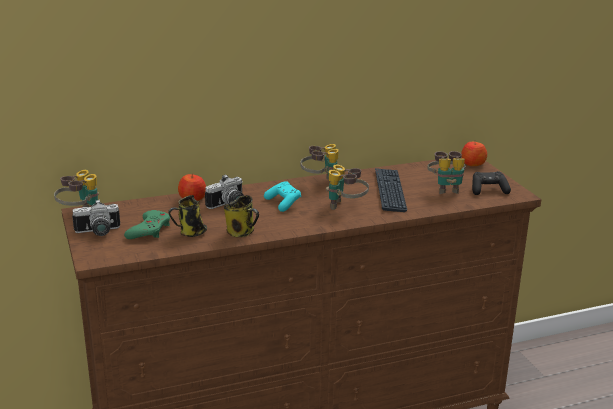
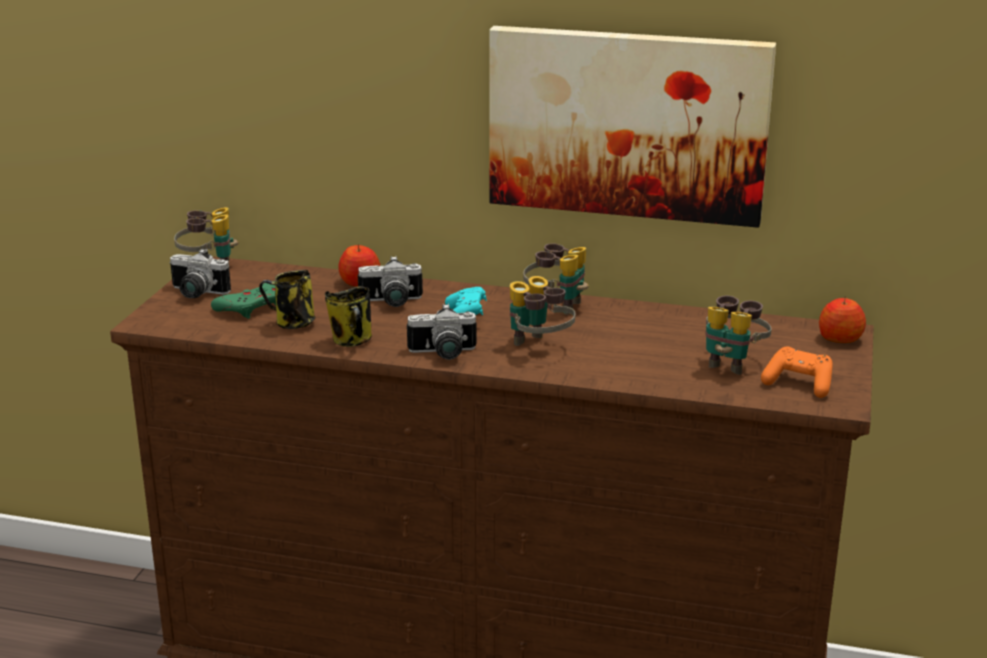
camera: 35 degrees right, 0 degrees up
(303, 225) = (443, 354): none -> camera
(345, 65) = (627, 124): none -> picture
(390, 191) = (639, 342): keyboard -> none
(488, 190) = (798, 384): black game controller -> orange game controller

